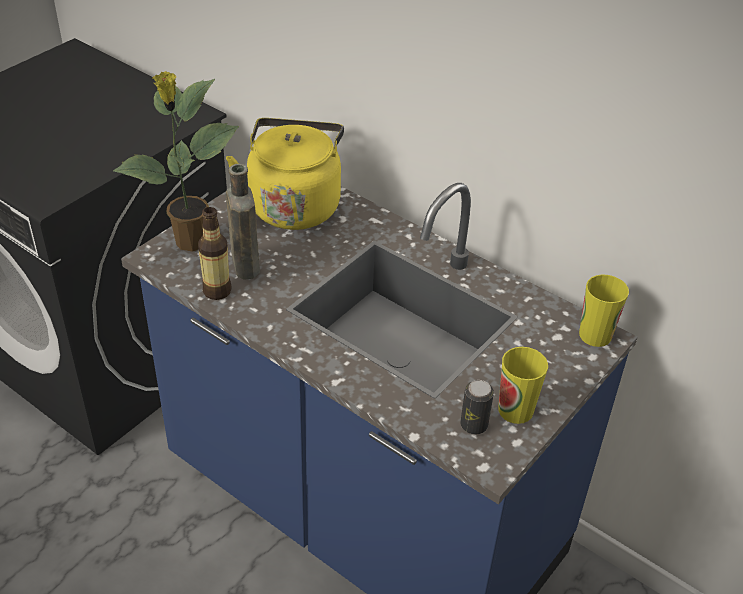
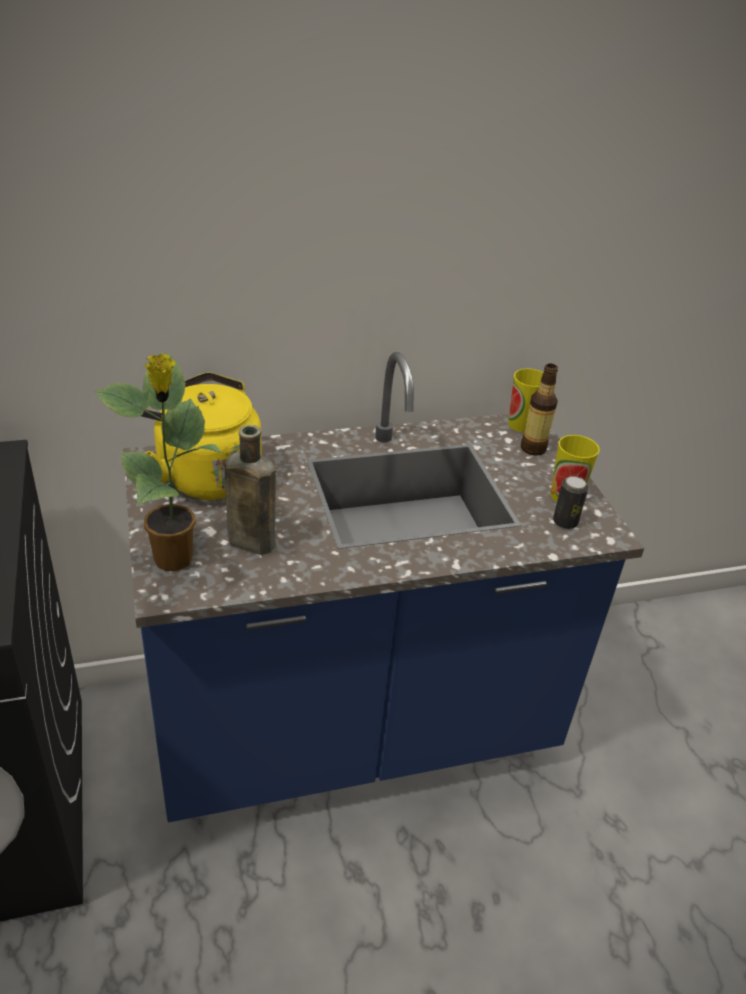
camera: 55 degrees left, 5 degrees down
(217, 291) = (266, 576): bottle -> bottle (533, 448)

